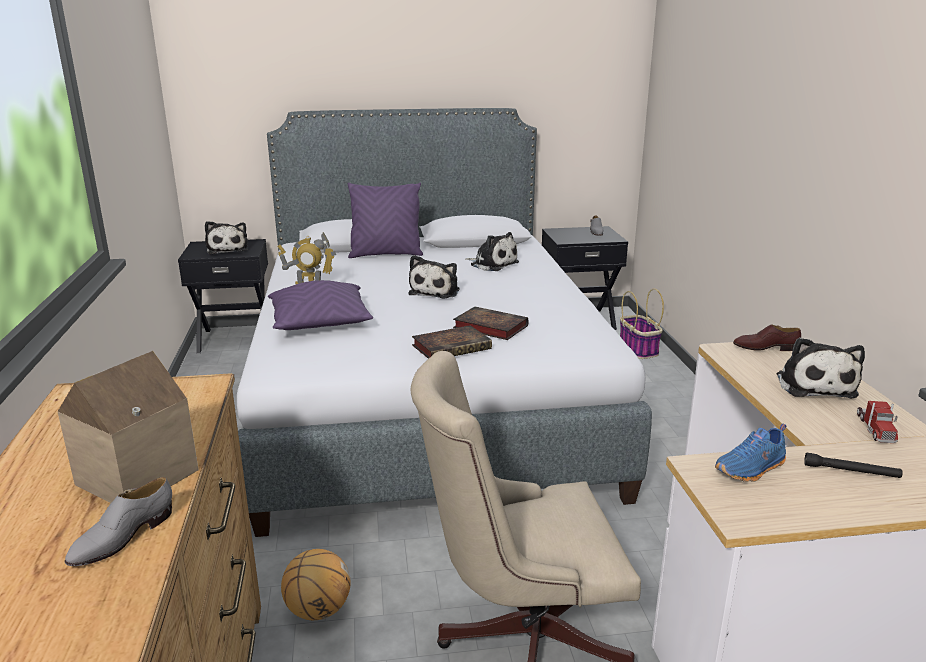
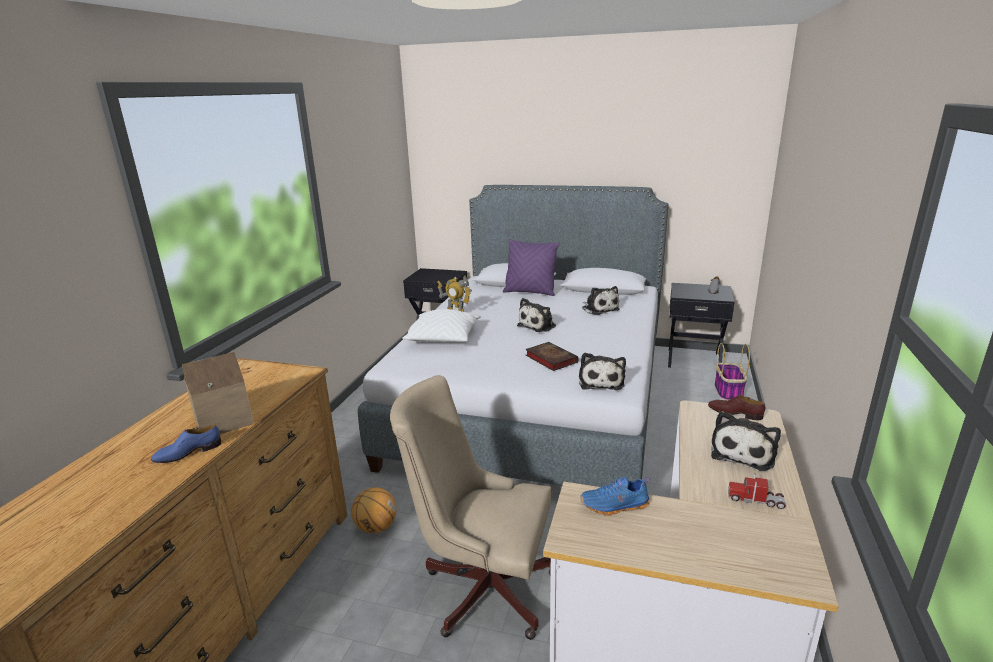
camera: 25 degrees right, 0 degrees up
(123, 537) = (188, 453): grey shoe -> blue shoe
(227, 249) = (437, 276): plush toy -> plush toy (601, 381)
(321, 323) = (443, 339): purple pillow -> white pillow
(453, 347) = (511, 370): book -> none
(851, 471) = (693, 528): black flashlight -> none
(875, 429) = (755, 500): toy truck -> toy truck turned 75 degrees clockwise

